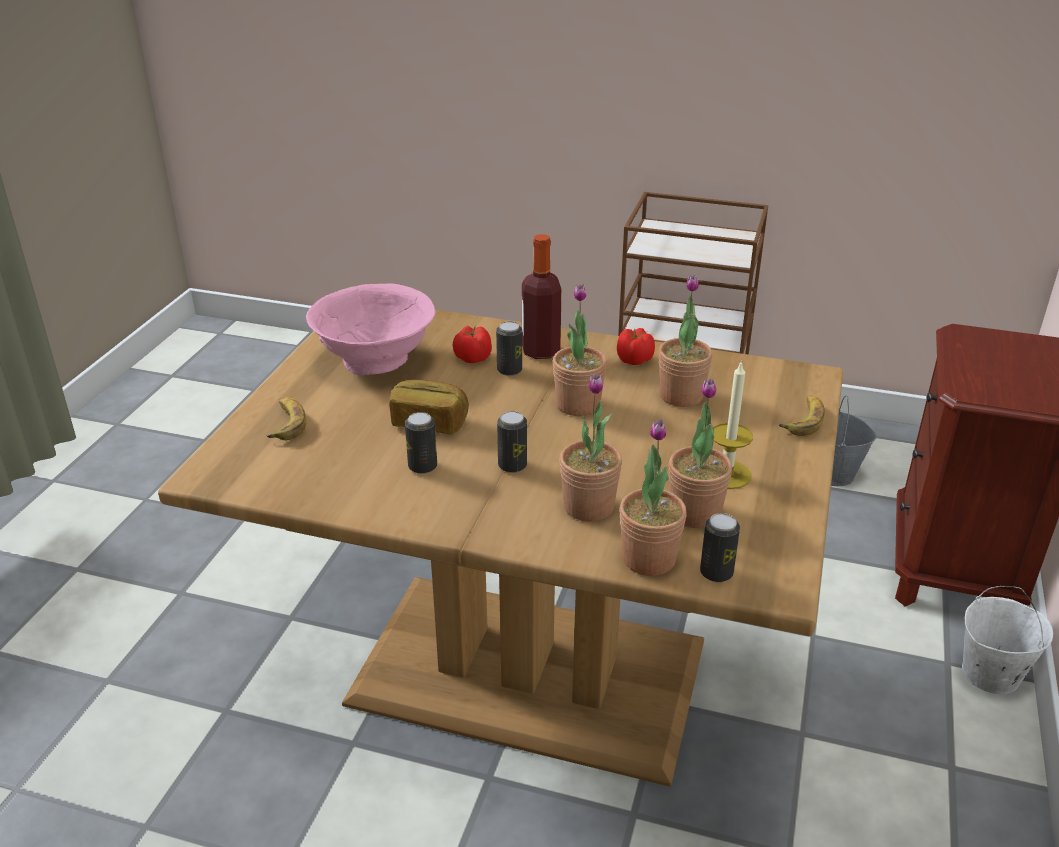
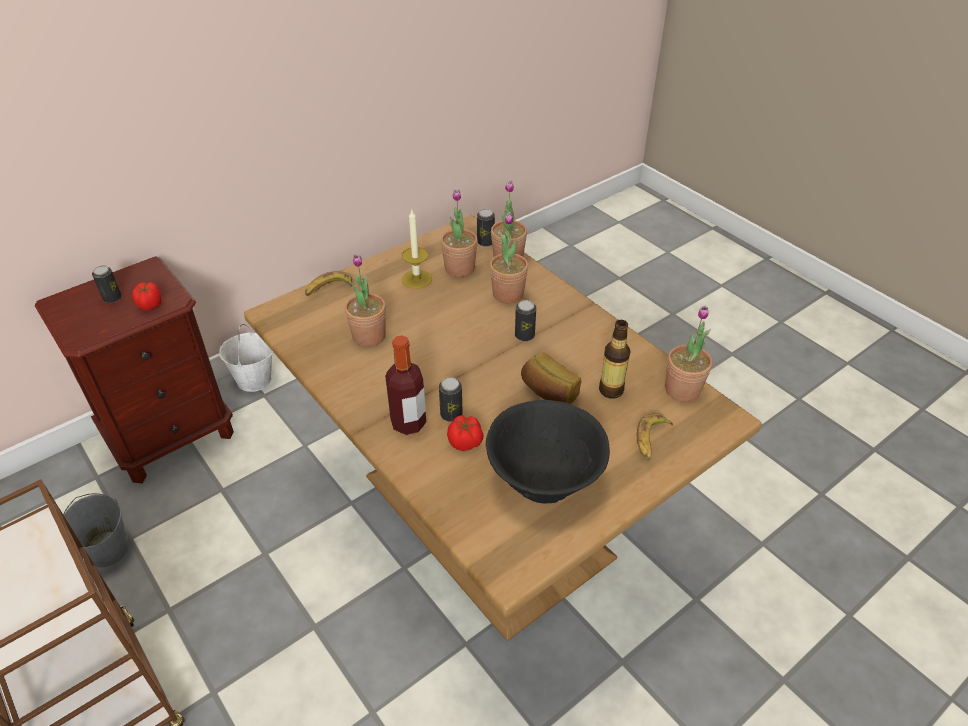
camera: 145 degrees left, 10 degrees up
(360, 450) = (611, 390): none -> bottle
(376, 361) = (544, 478): pink bowl -> black bowl
(422, 466) = (578, 359): can -> can (112, 298)
(578, 405) = (439, 360): potted plant -> potted plant (682, 390)
(633, 359) = (356, 380): tomato -> tomato (150, 305)

